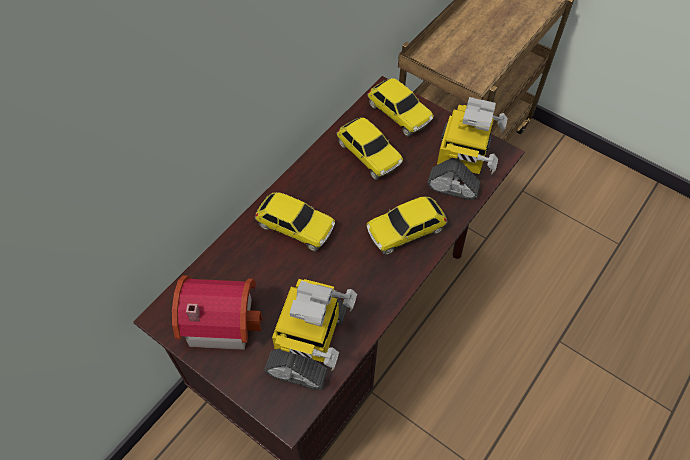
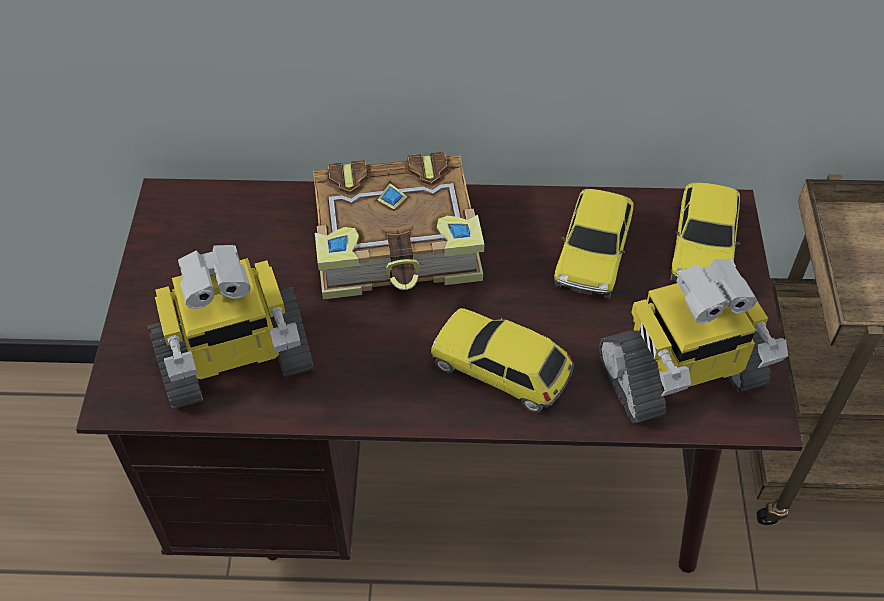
camera: 55 degrees right, 5 degrees down
(220, 318) = (205, 251): toy house -> none
(295, 227) = (398, 245): toy car -> book

